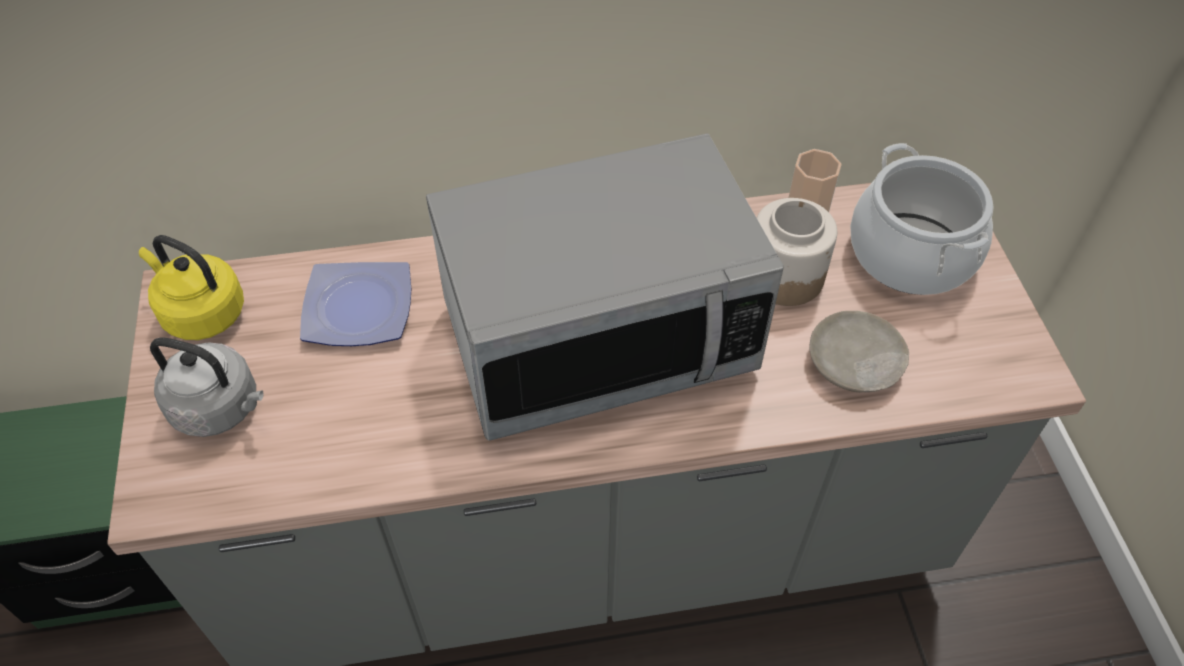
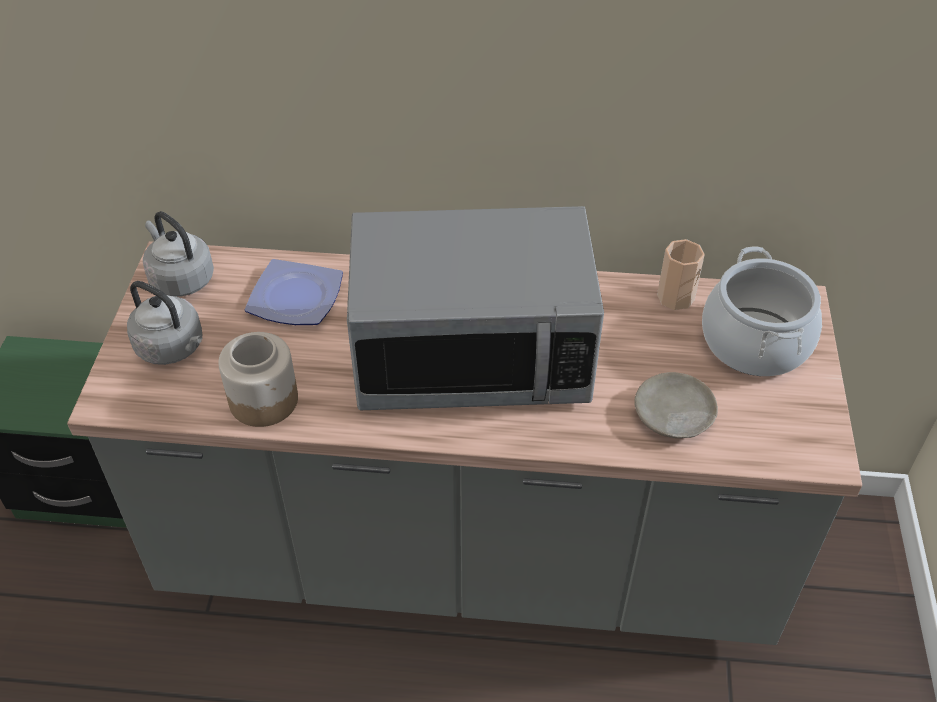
camera: 15 degrees right, 5 degrees down
(201, 312) = (180, 278): yellow kettle -> grey kettle
(785, 276) = (640, 338): jar -> jar (264, 400)

